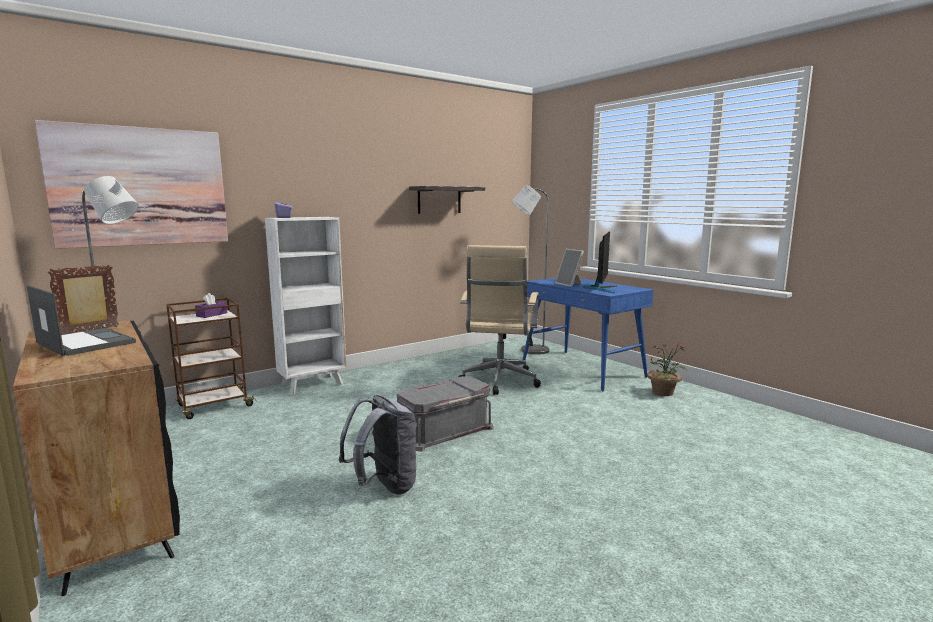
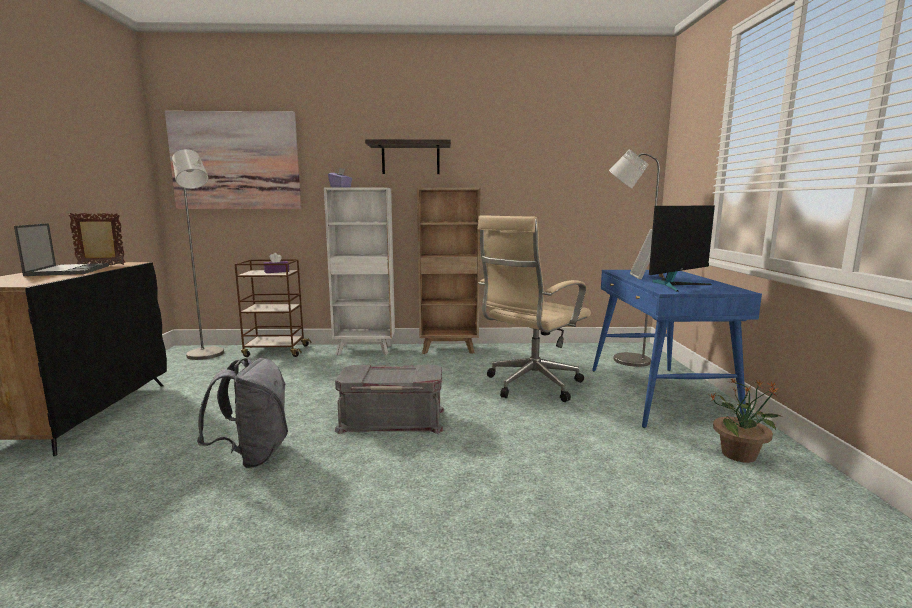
camera: 35 degrees right, 0 degrees up
(390, 368) = (449, 349): none -> brown bookcase
(439, 200) = (527, 172): shelf -> shelf (410, 159)

